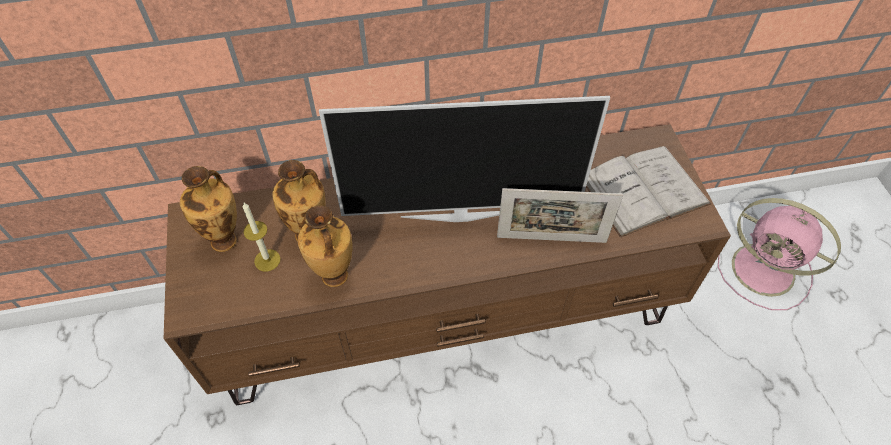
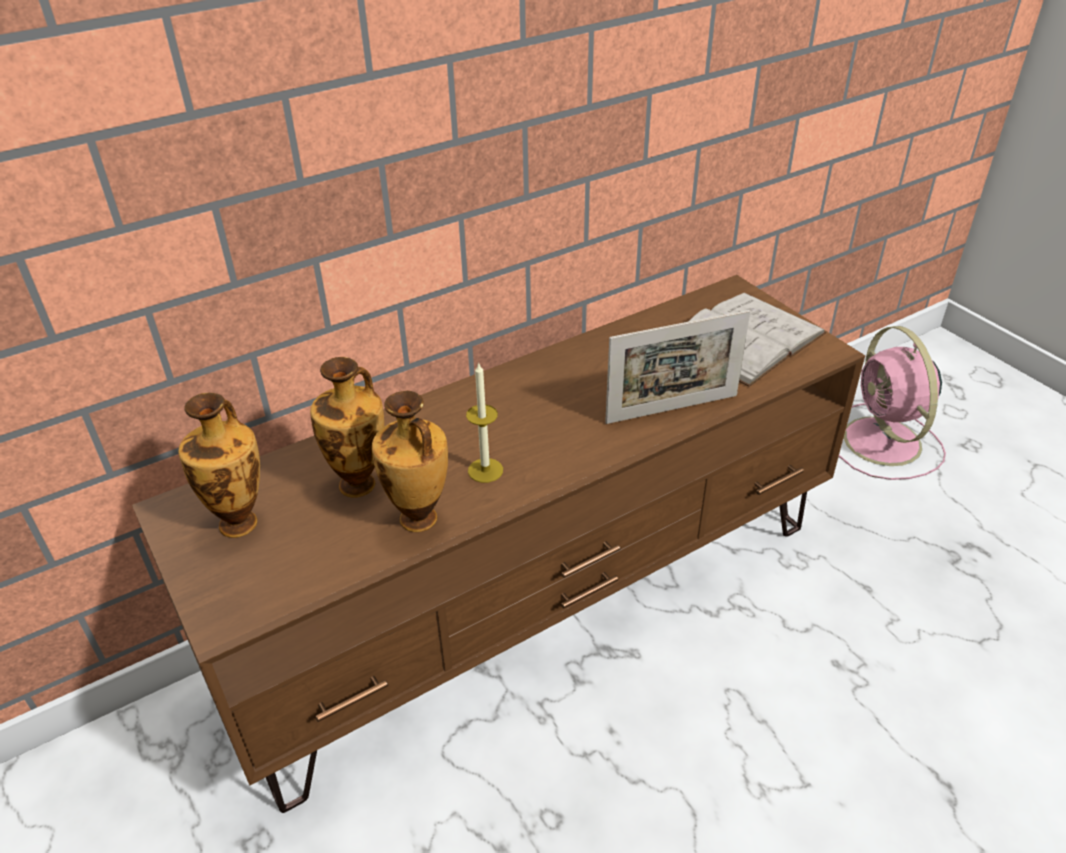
camera: 20 degrees left, 15 degrees down
(267, 260) = (314, 528): candle -> candle (485, 470)
(460, 212) = (546, 411): television -> none
(765, 271) = (883, 443): pink fan -> pink fan turned 60 degrees clockwise

